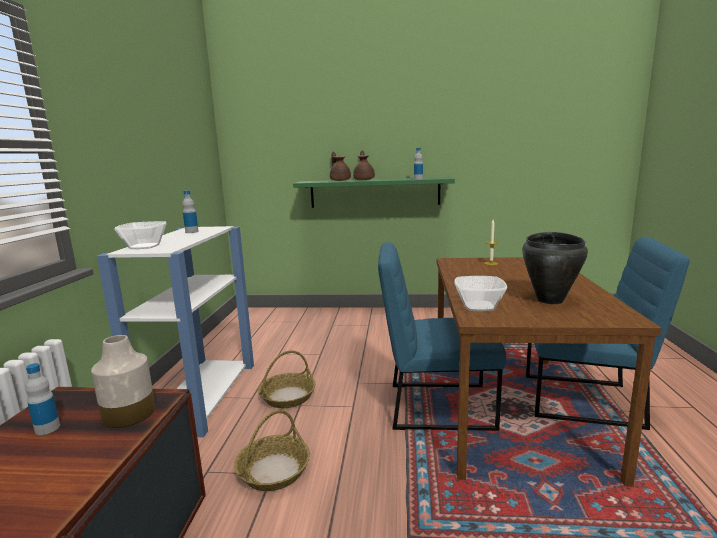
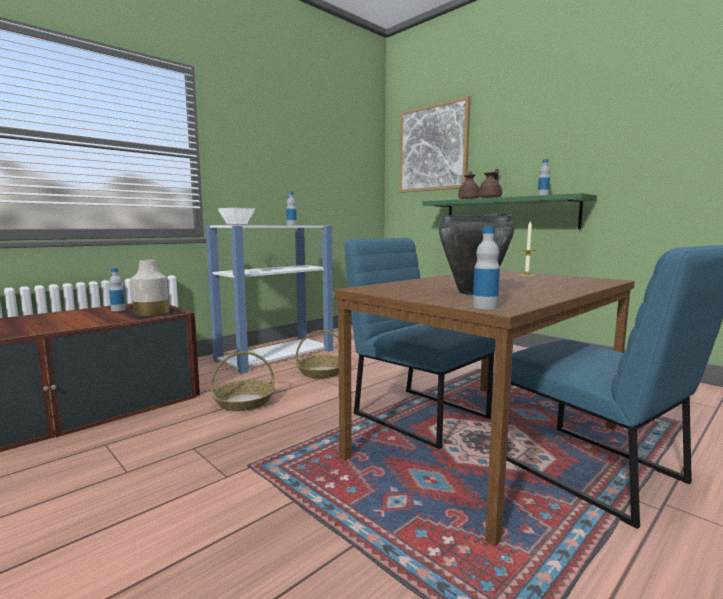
camera: 40 degrees right, 5 degrees down
(284, 124) = (433, 148): none -> picture
(478, 307) = (391, 286): bowl -> none
(618, 319) = (485, 307): none -> bottle

